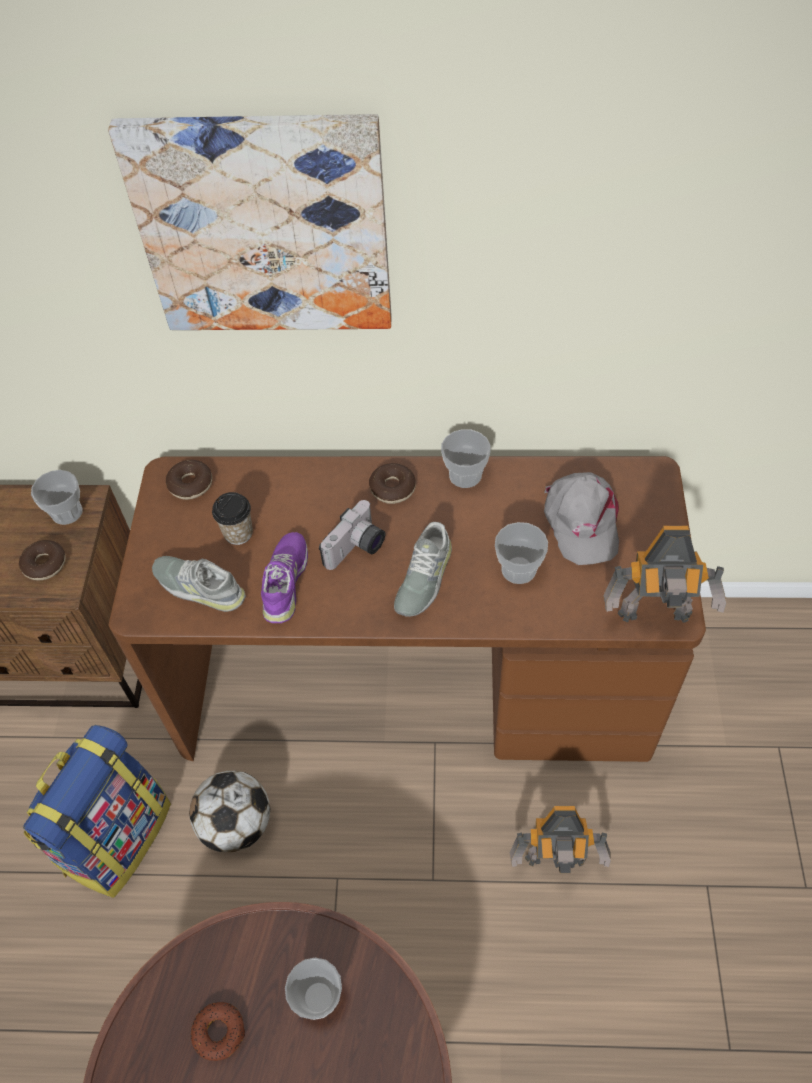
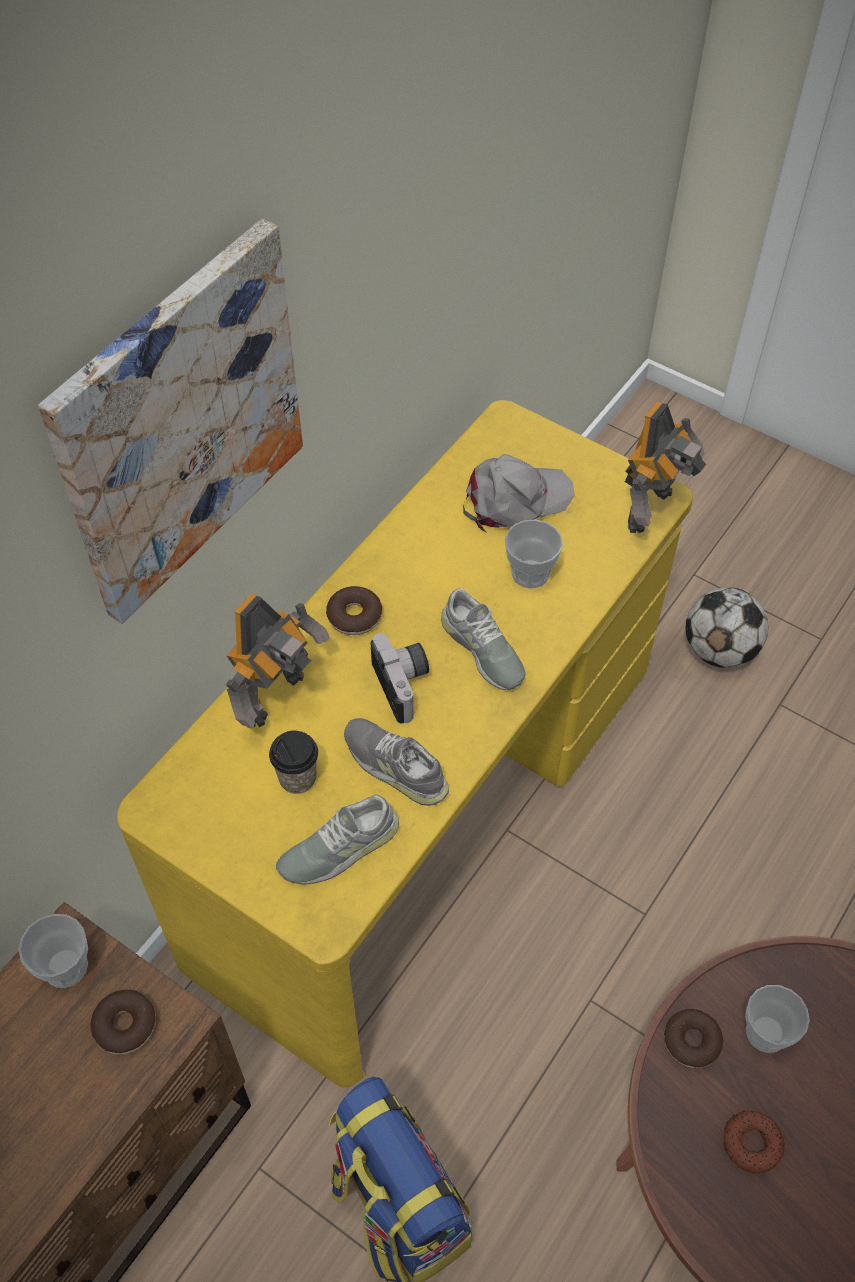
camera: 60 degrees left, 0 degrees up
(190, 484) = (189, 792): donut -> donut (691, 1042)
(237, 824) = (469, 1068): football -> football (719, 650)
(286, 581) = (395, 765): purple shoe -> grey shoe
(415, 679) = (426, 807): brown desk -> yellow desk
(465, 475) = (389, 551): cup -> none
(556, 861) = (691, 801): toy robot -> toy robot (279, 698)
(581, 522) = (515, 500): grey cap -> grey cap turned 45 degrees counterclockwise

